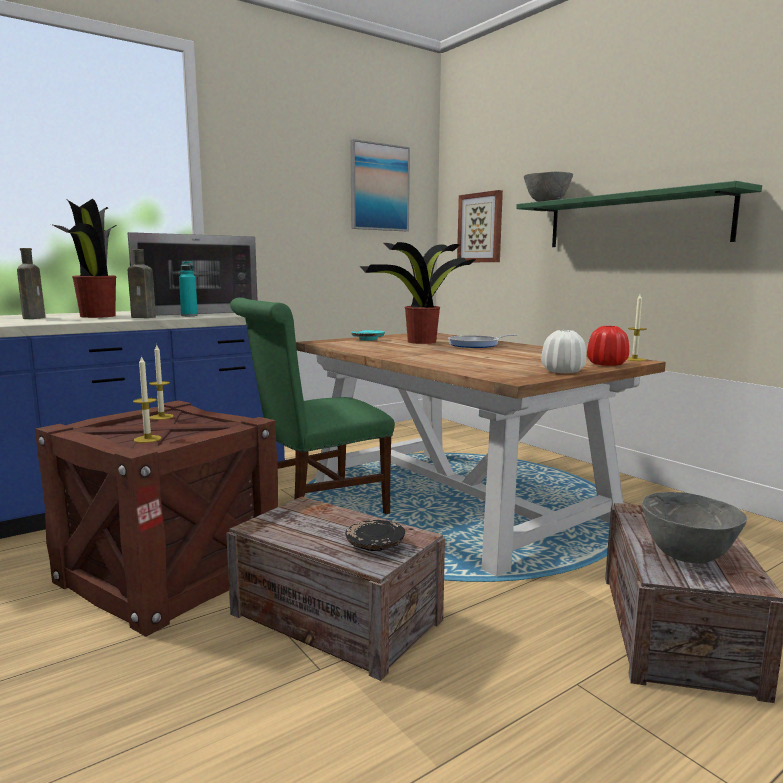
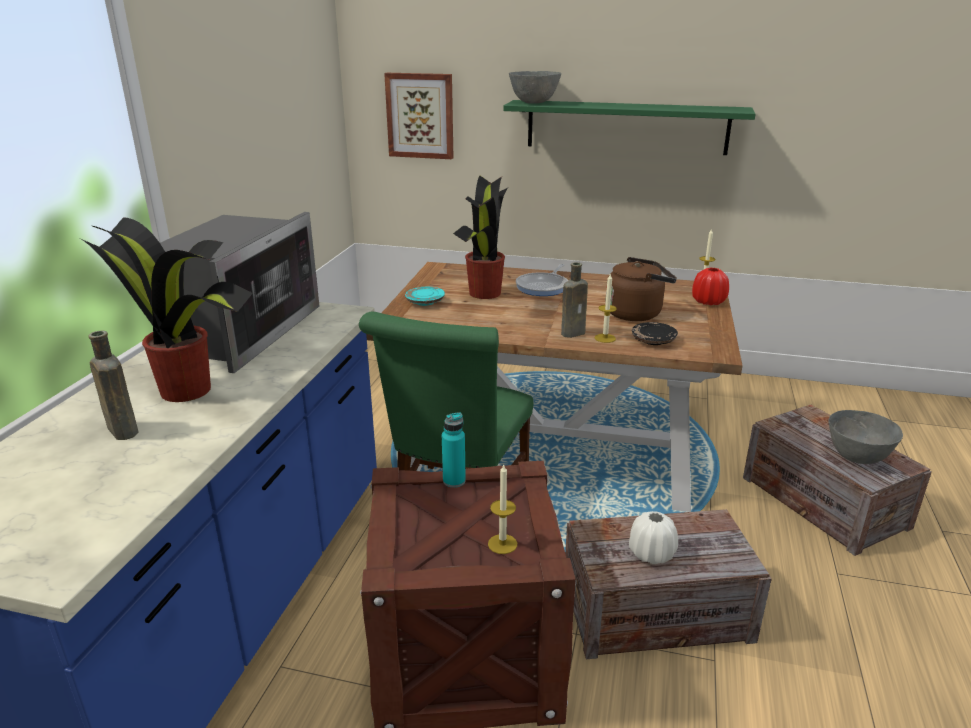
camera: 40 degrees left, 15 degrees up
(145, 317) = (265, 373): brown bottle -> brown bottle (574, 332)
(161, 417) = (421, 503): candle -> candle (605, 338)
(189, 315) = (295, 348): turquoise bottle -> turquoise bottle (454, 481)
(375, 545) = (712, 544): black plate -> black plate (653, 341)
(379, 187) = (299, 71): picture -> none
(511, 359) = (636, 313): none -> brown kettle
(562, 371) = (713, 326): white vase -> white vase (651, 554)

